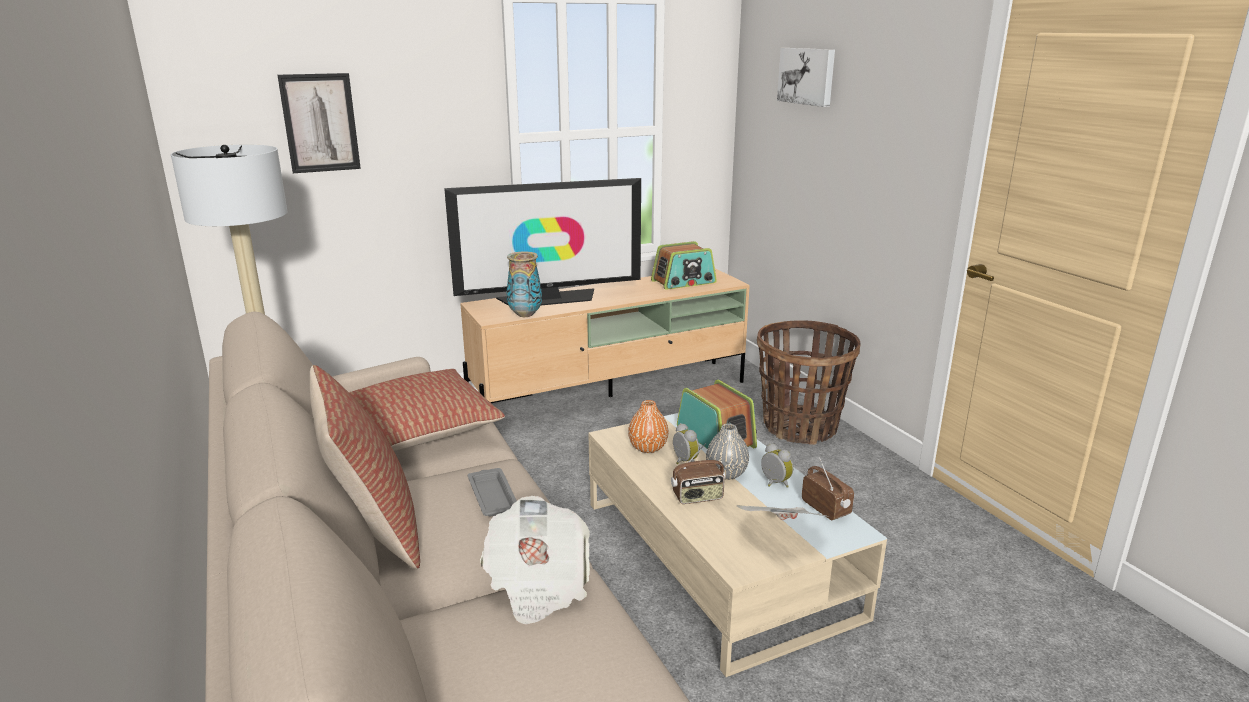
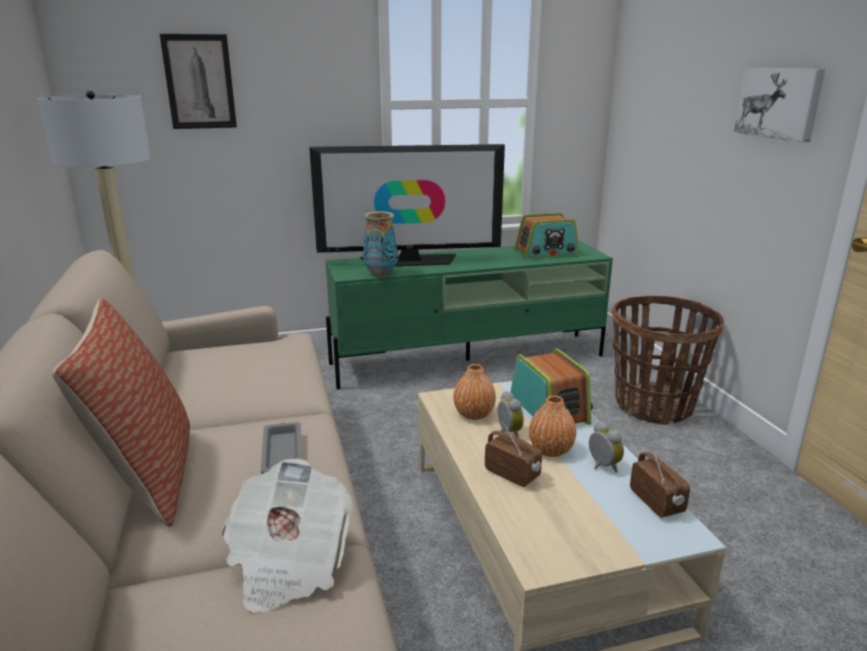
camera: 10 degrees right, 0 degrees up
(418, 429) = (242, 375): pillow -> none
(612, 396) = (469, 360): beige tv stand -> green tv stand
(698, 497) = (512, 474): radio -> radio turned 135 degrees counterclockwise
(726, 473) = (550, 450): grey vase -> orange vase
(782, 532) = (599, 525): newspaper -> none
(807, 76) = (685, 41): picture -> picture (779, 103)

